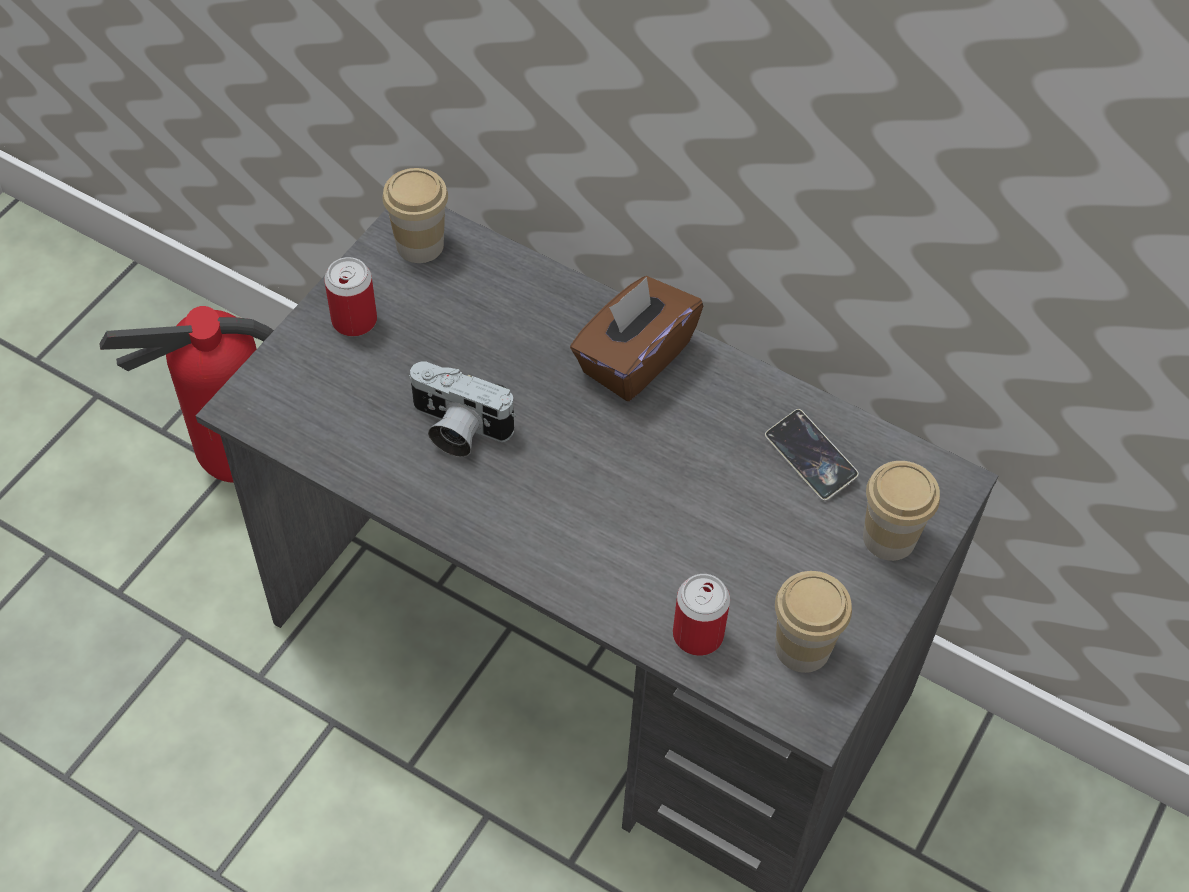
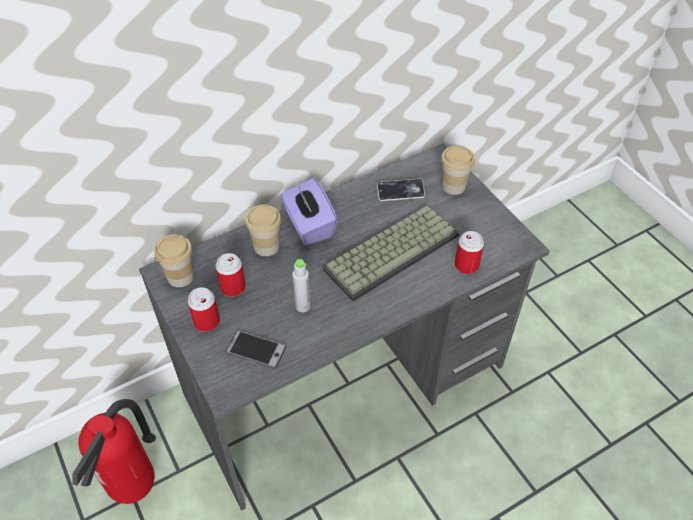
camera: 60 degrees left, 5 degrees down
(337, 407) = (256, 350): none -> phone
(438, 320) = (233, 287): none -> can
(457, 428) = (303, 306): camera -> grey bottle
(634, 358) = (309, 225): brown tissue box -> purple tissue box
(657, 503) = (391, 250): none -> keyboard
(802, 647) = (490, 234): cup -> cup (266, 246)

